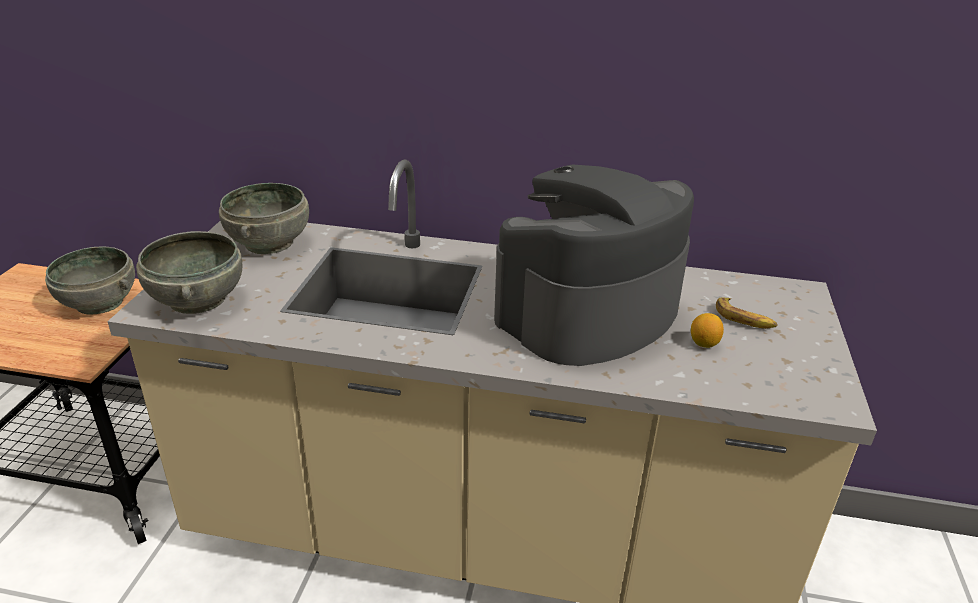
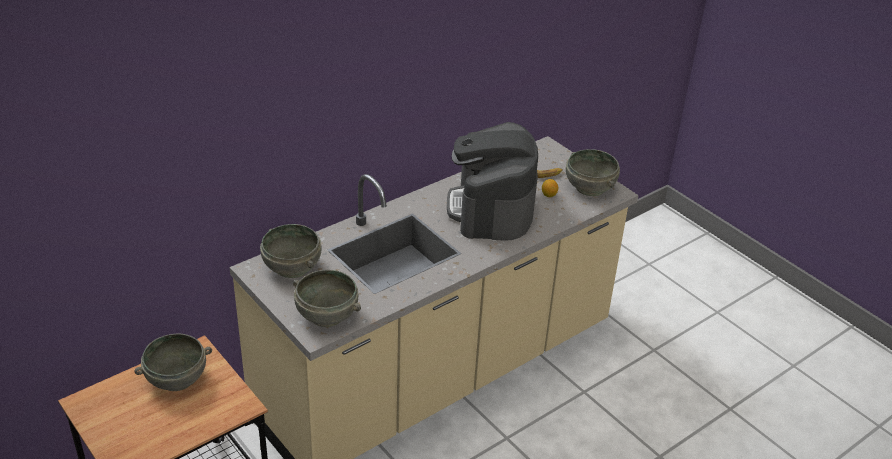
camera: 50 degrees left, 5 degrees up
(794, 371) = (590, 187): none -> grey bowl

